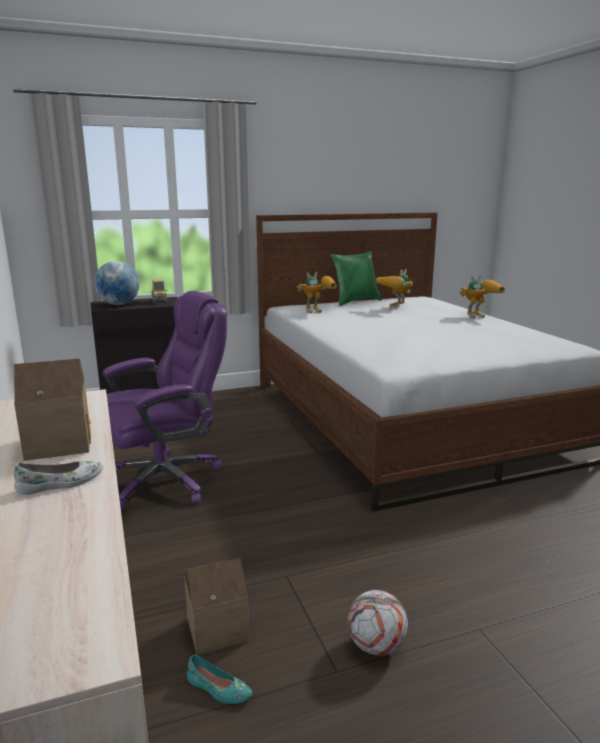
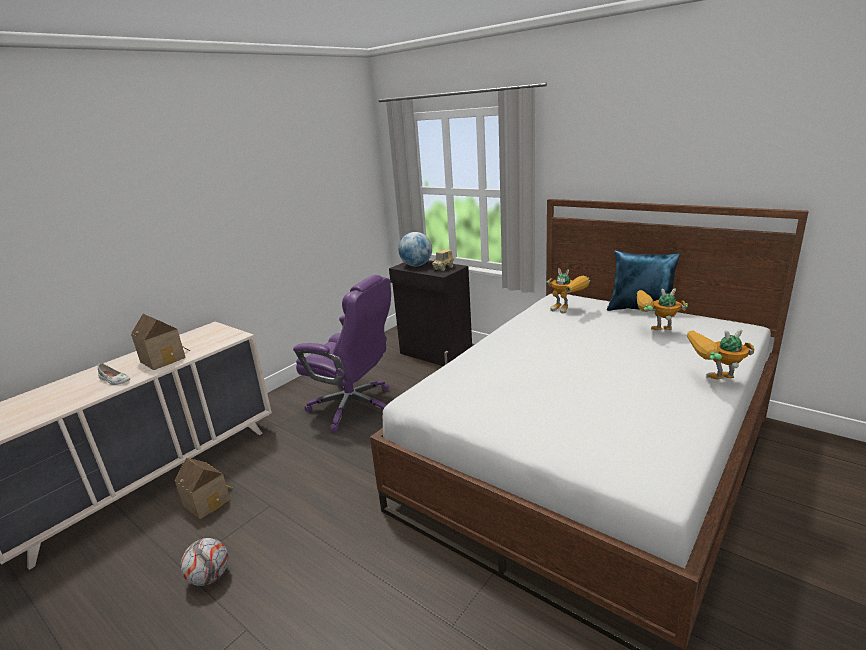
camera: 60 degrees right, 5 degrees up
(218, 689) = (158, 527): turquoise shoe -> none
(355, 301) = (641, 310): green pillow -> blue pillow
(479, 315) = (713, 382): toy robot -> toy robot turned 135 degrees clockwise

